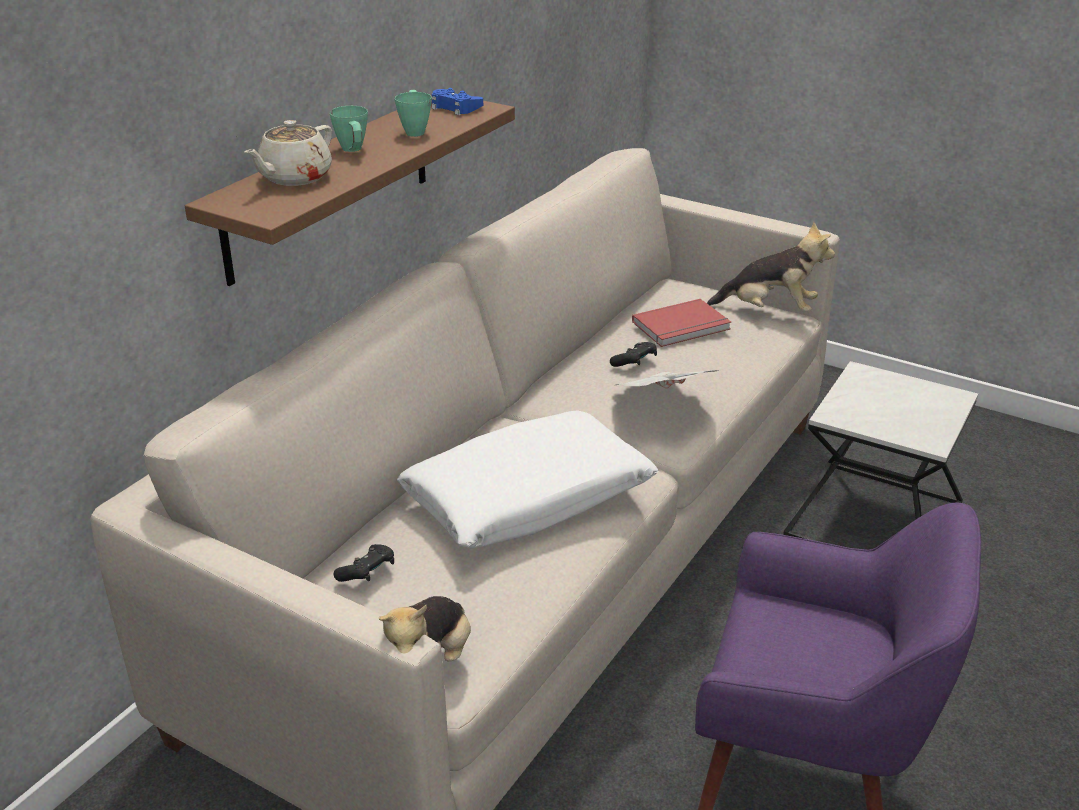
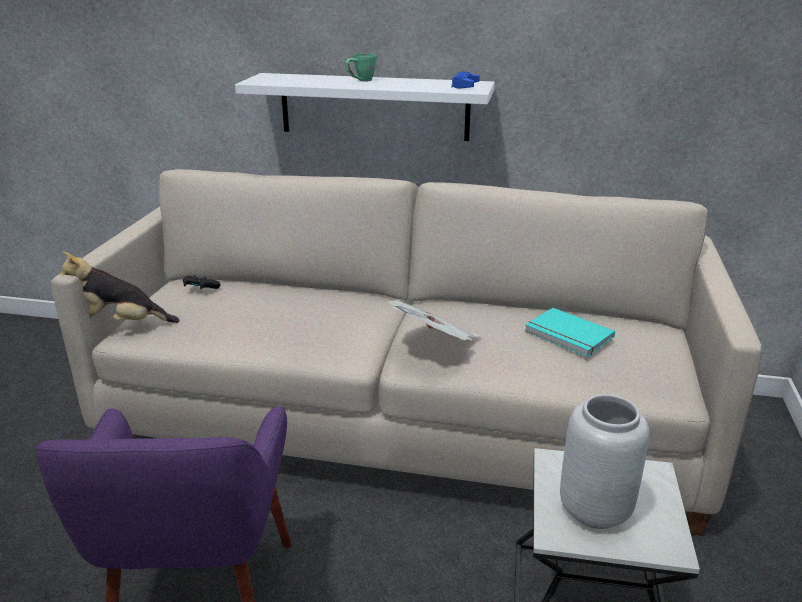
camera: 70 degrees right, 5 degrees down
(294, 178) = (309, 78): beige teapot -> none
(329, 185) = (374, 106): brown shelf -> white shelf
(414, 130) = (410, 84): green mug -> none
(528, 498) = (287, 317): white pillow -> none
(635, 363) = (487, 323): black game controller -> none
(682, 327) = (567, 335): red book -> turquoise book
(769, 310) = (662, 378): plush toy -> none
(904, 415) = (593, 509): none -> grey vase

